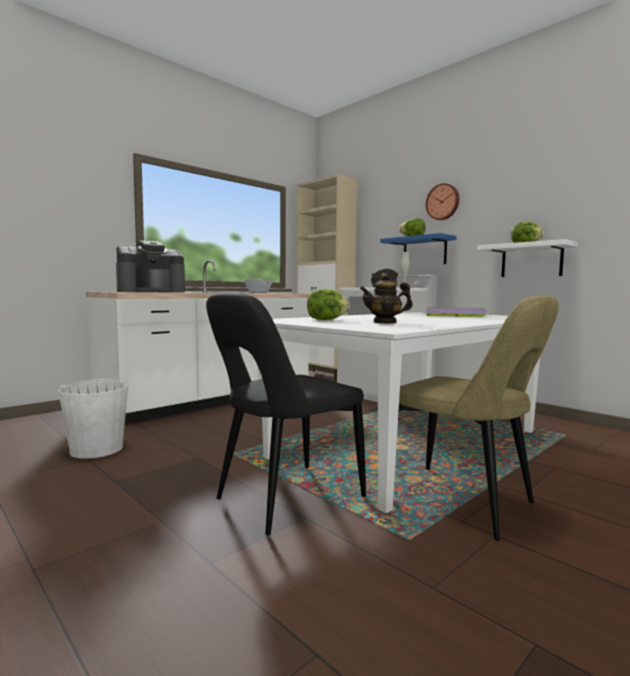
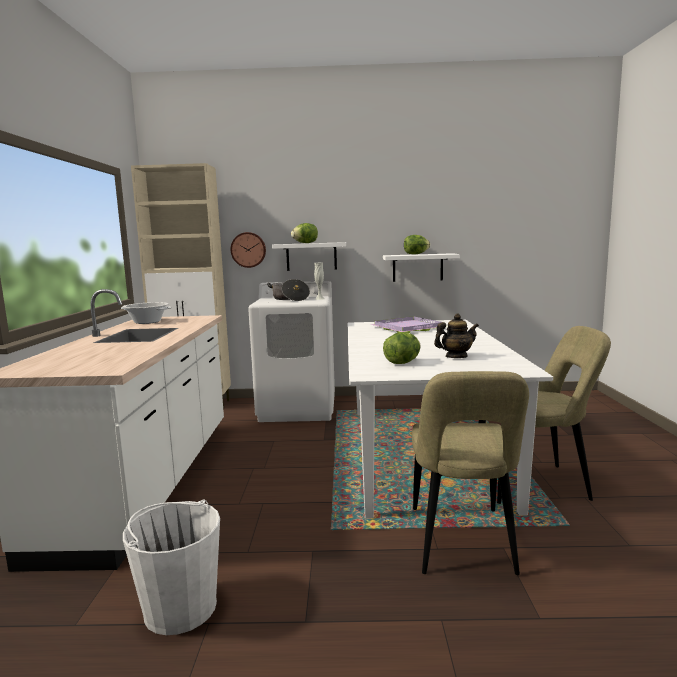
camera: 45 degrees left, 5 degrees up
(151, 292) = (101, 358): coffee machine -> none
(284, 499) = (462, 543): black chair -> beige chair
(385, 322) = (456, 357): teapot -> teapot turned 150 degrees counterclockwise
(424, 251) = (311, 256): blue shelf -> white shelf
(443, 202) = (329, 207): wall clock -> wall clock (248, 250)

